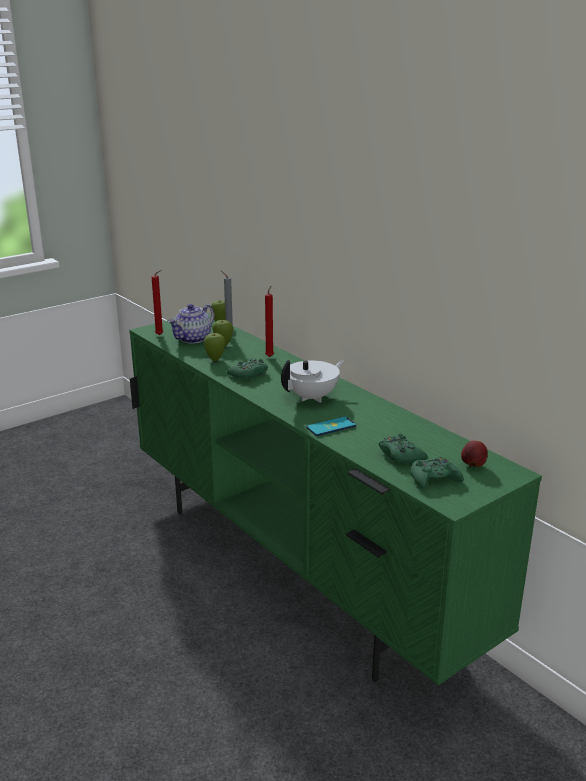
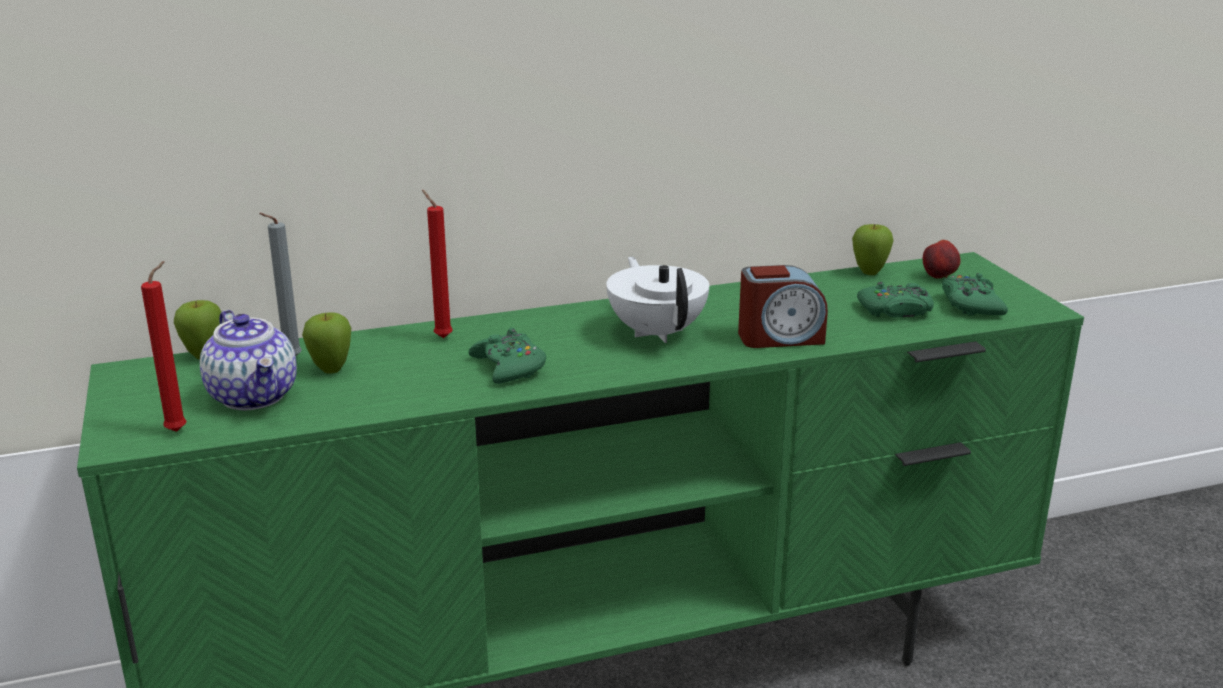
camera: 70 degrees left, 0 degrees up
(215, 359) = (400, 388): apple -> apple (869, 273)
(331, 427) = (780, 337): phone -> alarm clock

